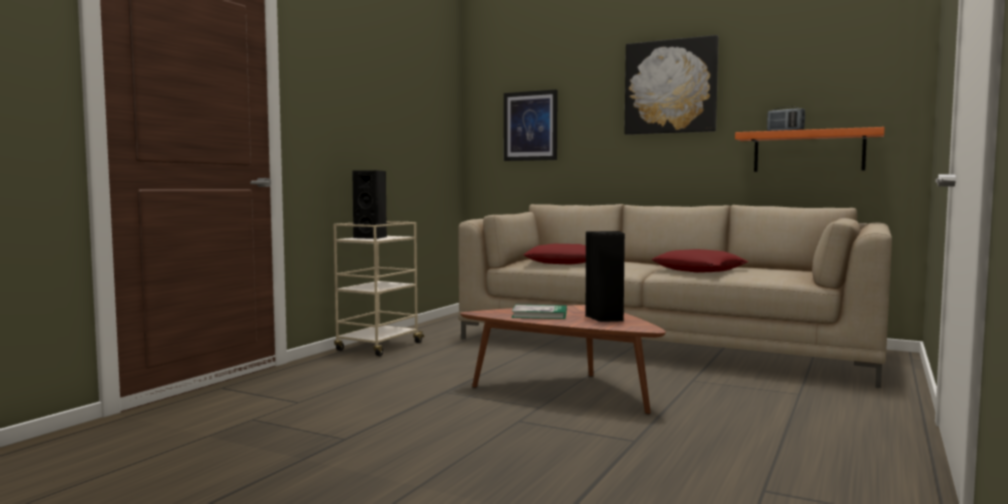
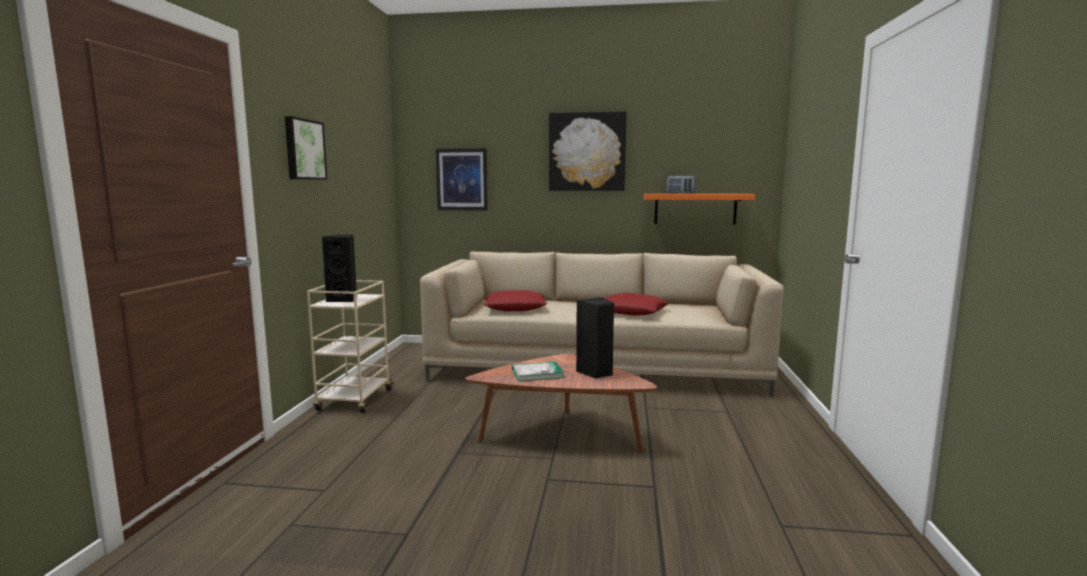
camera: 20 degrees left, 5 degrees up
(343, 85) = (303, 149): none -> picture

